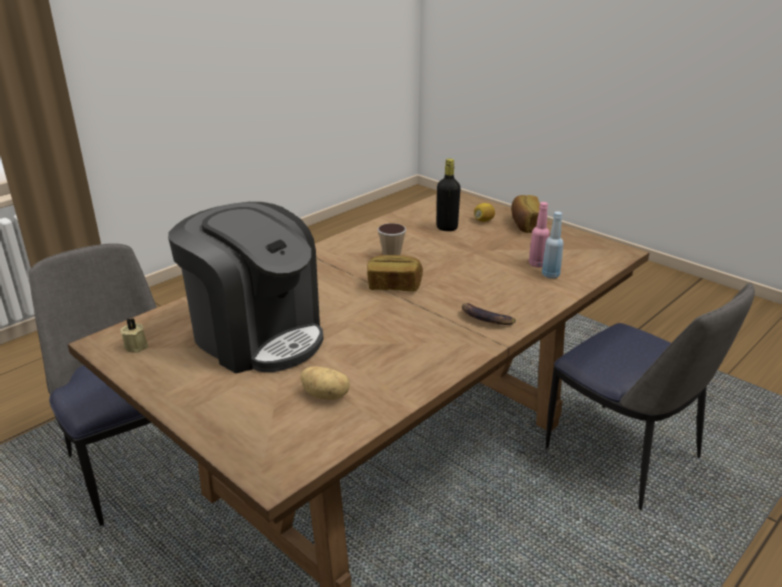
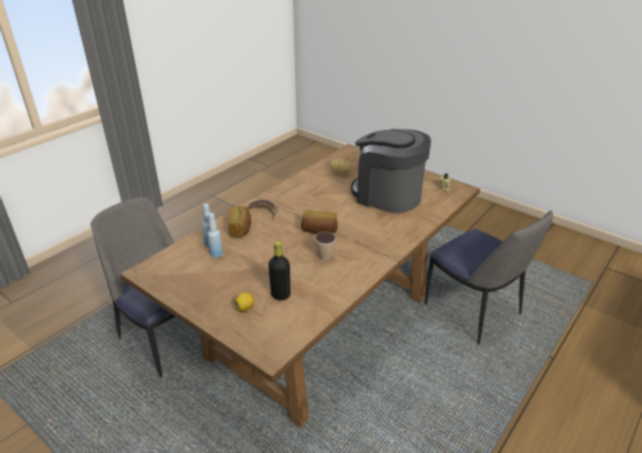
camera: 175 degrees right, 5 degrees up
(525, 225) = (207, 304): bread -> bread (240, 229)
(537, 264) = (216, 255): pink bottle -> blue bottle

